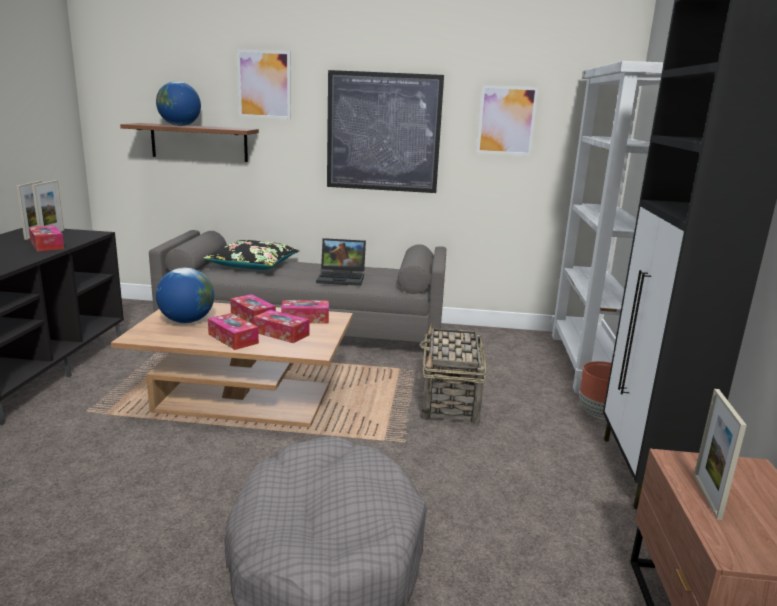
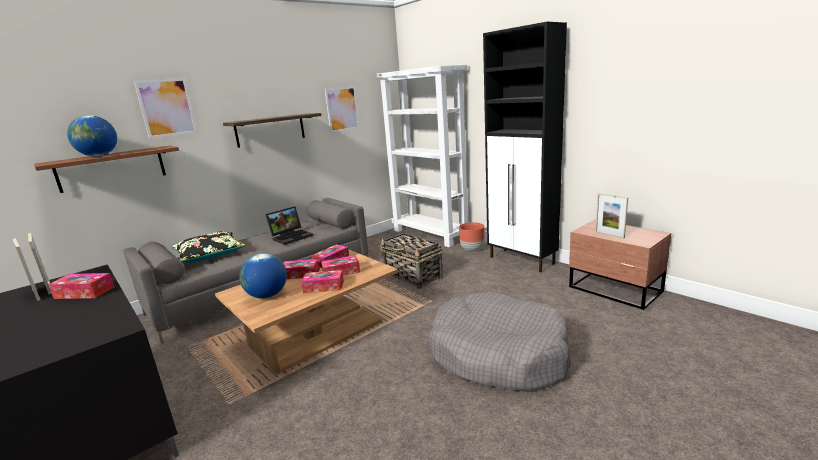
camera: 45 degrees left, 0 degrees up
(383, 132) = (270, 130): picture -> shelf

